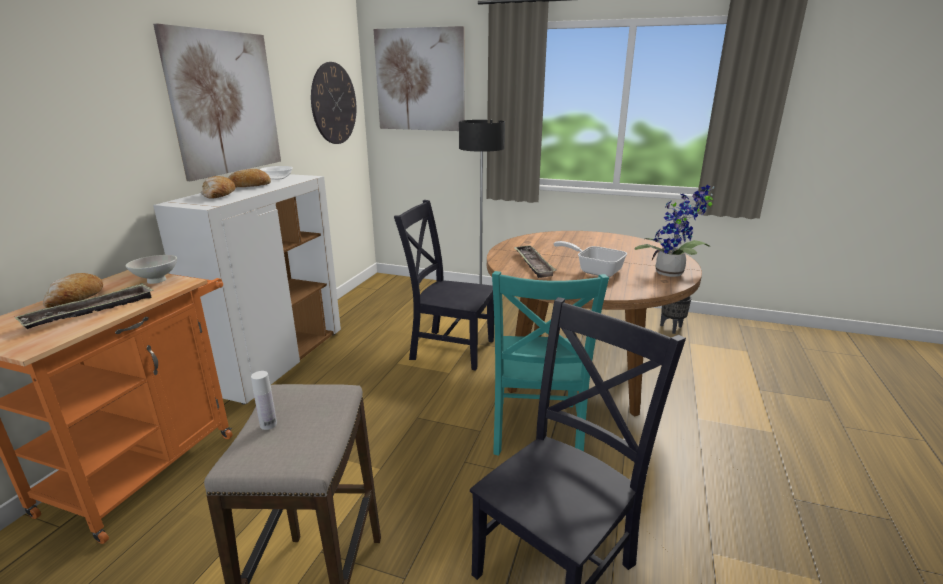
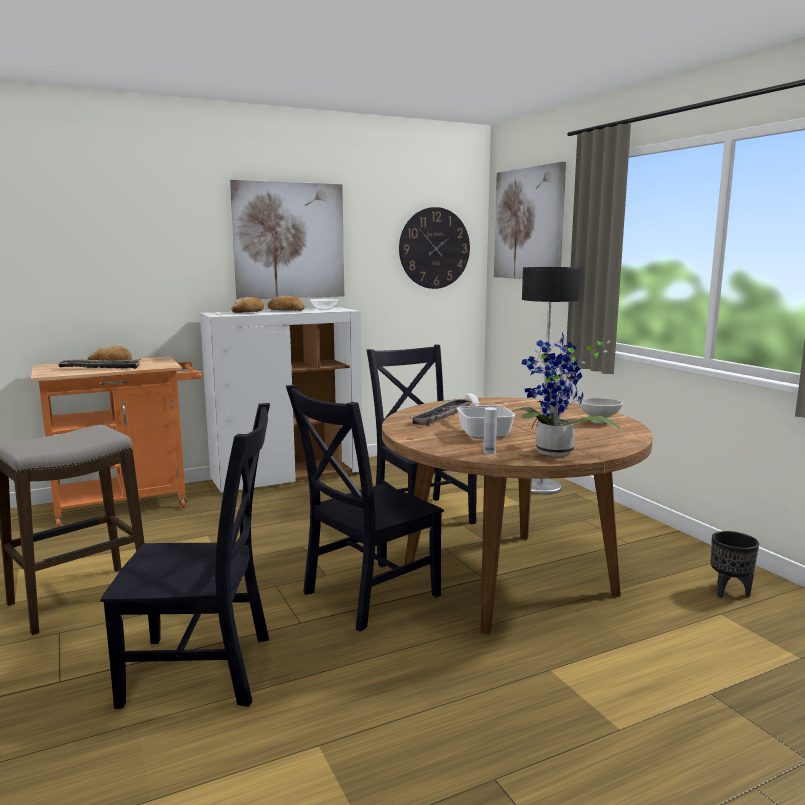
camera: 45 degrees right, 10 degrees down
(155, 281) = (160, 362): white bowl -> white bowl (597, 421)
(268, 424) = (57, 436): white bottle -> white bottle (489, 452)
(535, 431) = (366, 596): turquoise chair -> black chair

